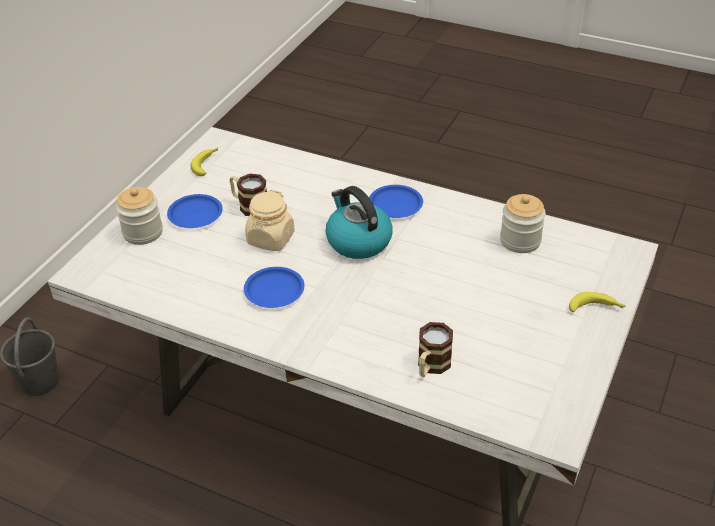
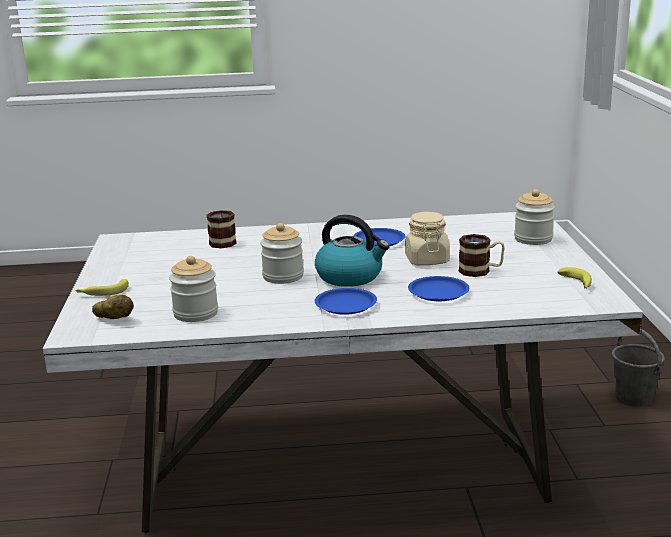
camera: 150 degrees right, 20 degrees down
(196, 215) = (514, 256): blue plate -> blue plate (438, 293)
(414, 266) = (283, 276): none -> jar
(592, 259) = (115, 319): none -> potato

